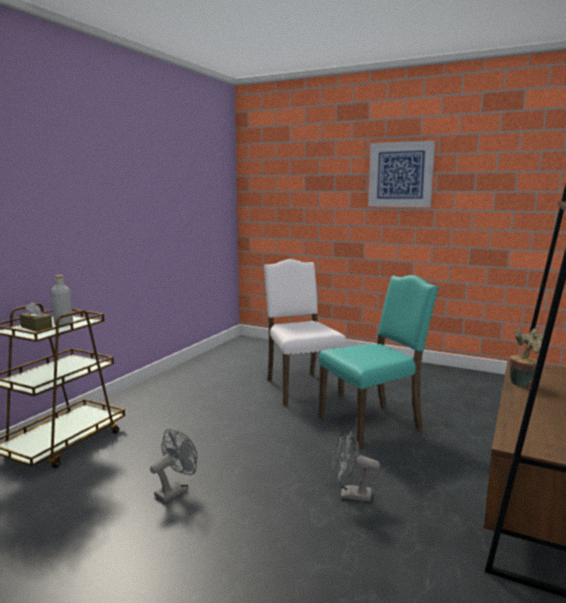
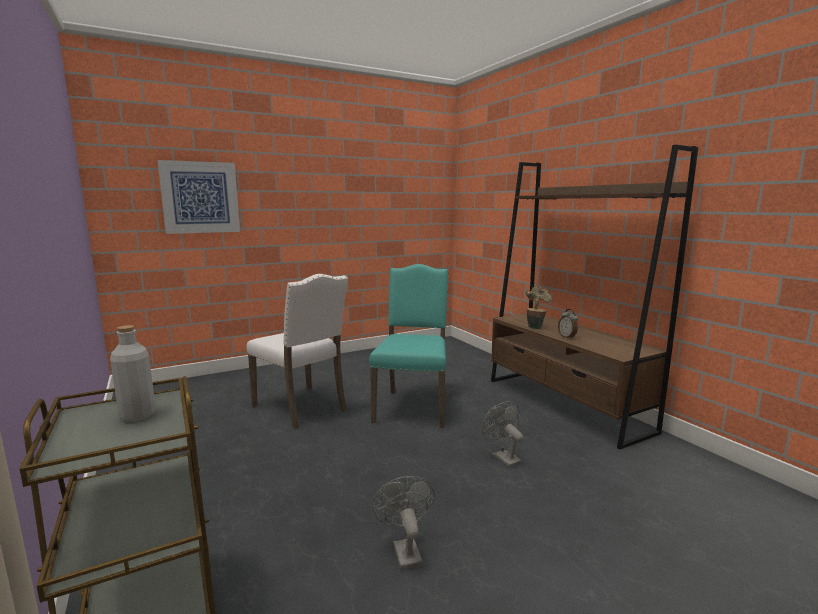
camera: 55 degrees left, 0 degrees up
(36, 327) = (106, 438): brown tissue box -> none
(301, 387) = (302, 408): white chair -> white chair turned 150 degrees counterclockwise
(350, 495) = (502, 457): grey fan -> grey fan turned 105 degrees clockwise
(400, 174) = (312, 174): picture -> picture (200, 197)
(521, 404) = (567, 337): none -> alarm clock

